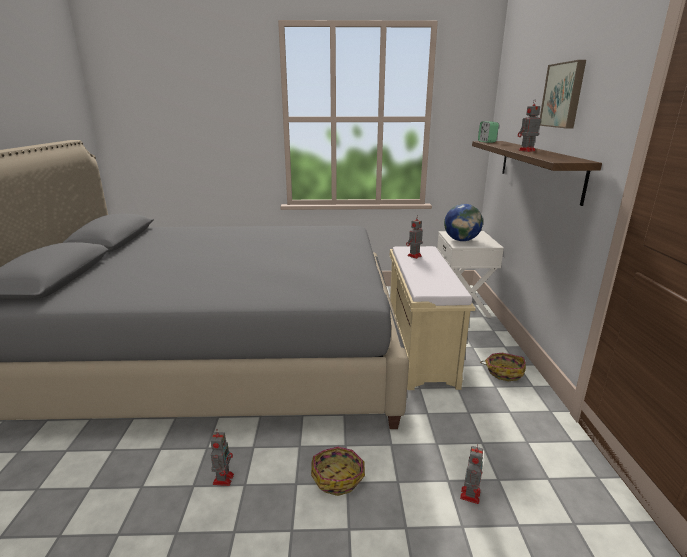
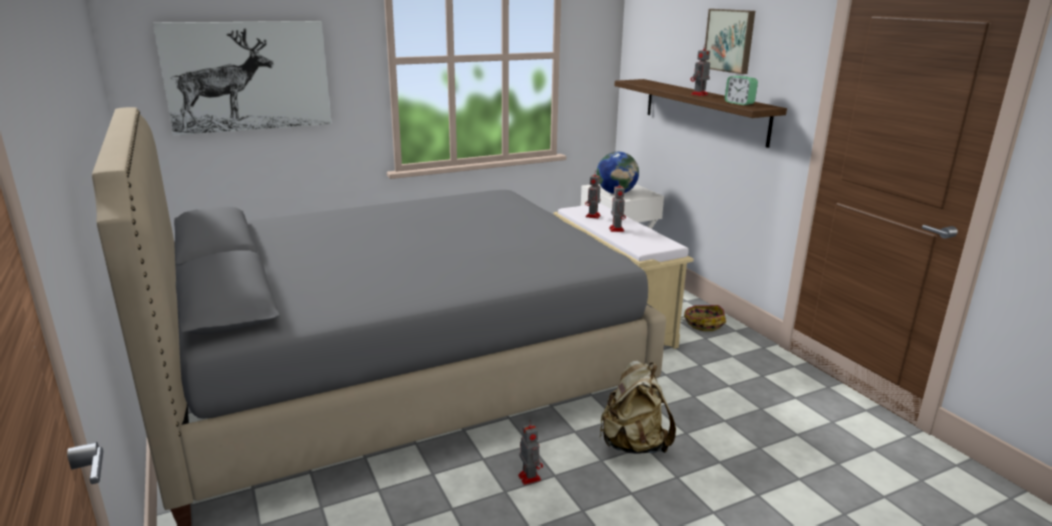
camera: 25 degrees left, 0 degrees up
(181, 127) = (248, 76): none -> picture
(338, 477) = (633, 444): basket -> beige backpack
(470, 494) = (748, 425): toy robot -> toy robot (616, 229)
(486, 142) = (633, 82): alarm clock -> alarm clock (739, 103)

